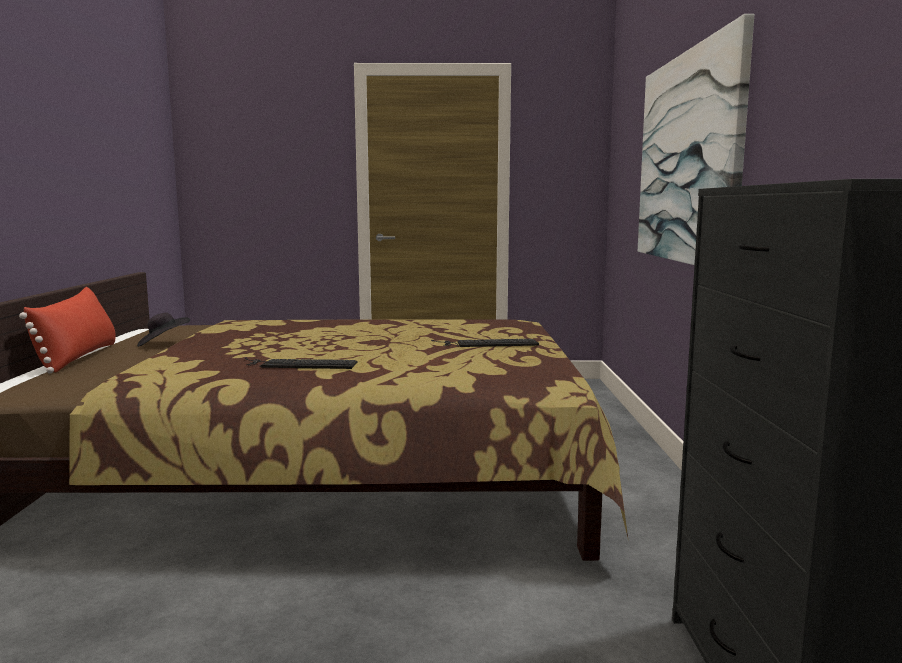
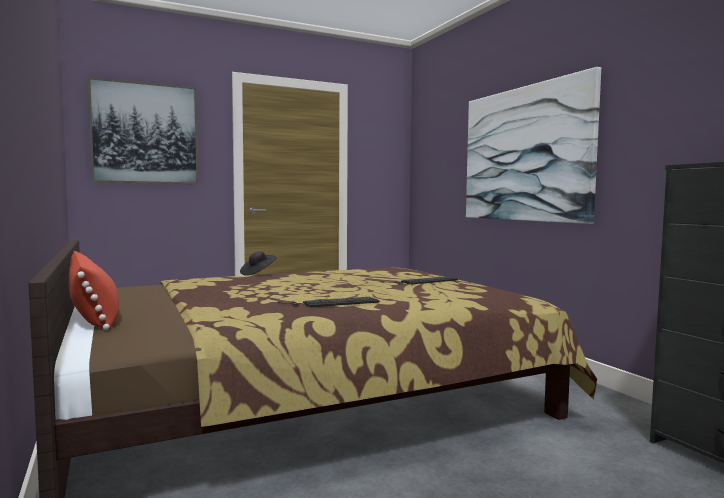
camera: 25 degrees left, 5 degrees down
(163, 344) = (155, 300): black hat -> black hat (258, 273)
(255, 148) = (145, 133): none -> picture

